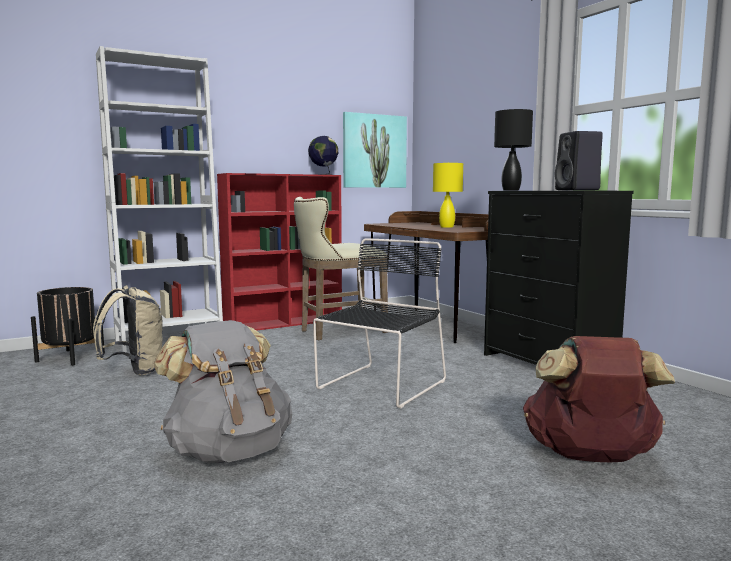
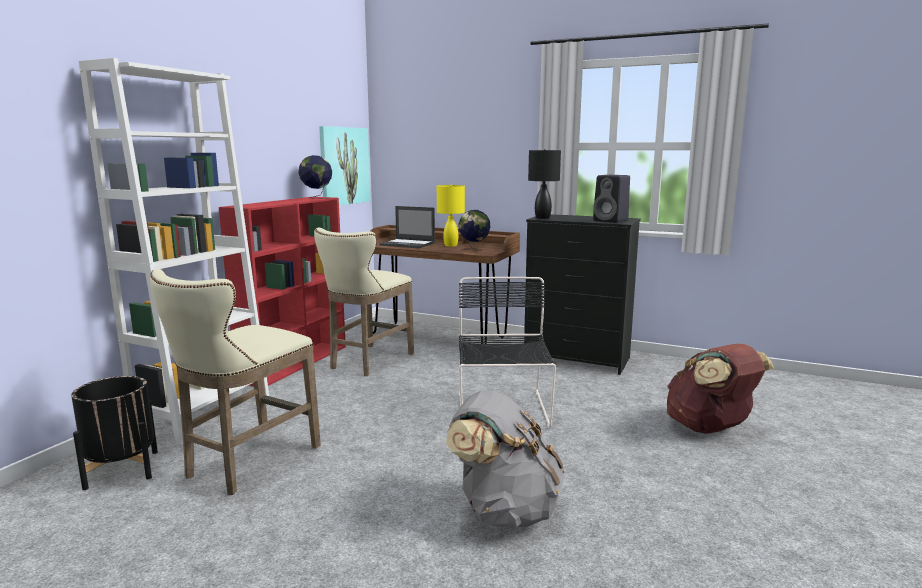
camera: 35 degrees left, 5 degrees up
(134, 371) = (246, 463): beige backpack -> beige stool
(411, 225) = (408, 244): none -> laptop
(454, 229) = (474, 250): none -> globe

